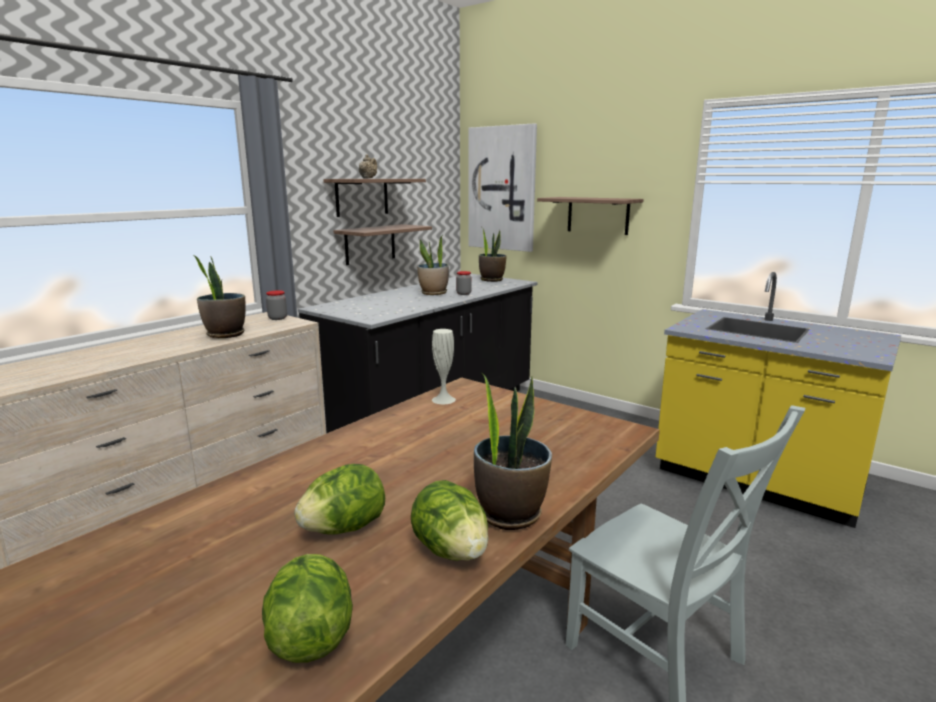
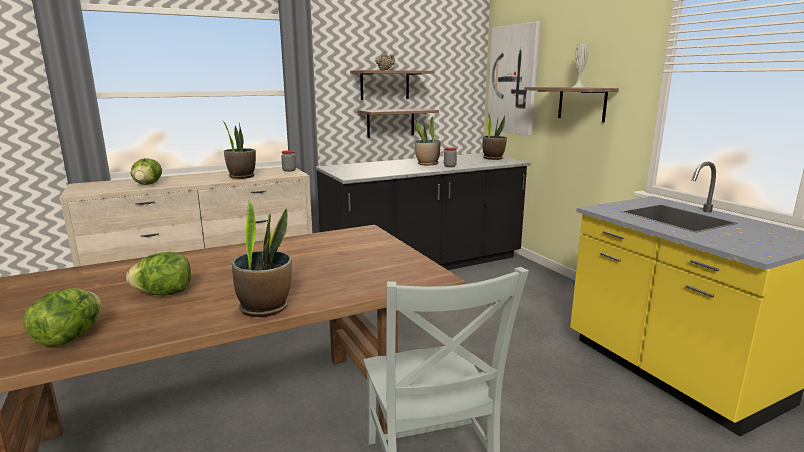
camera: 25 degrees right, 0 degrees up
(443, 399) = (338, 236): white vase -> white vase (578, 87)
(451, 551) = (199, 318): lettuce -> lettuce (148, 184)

